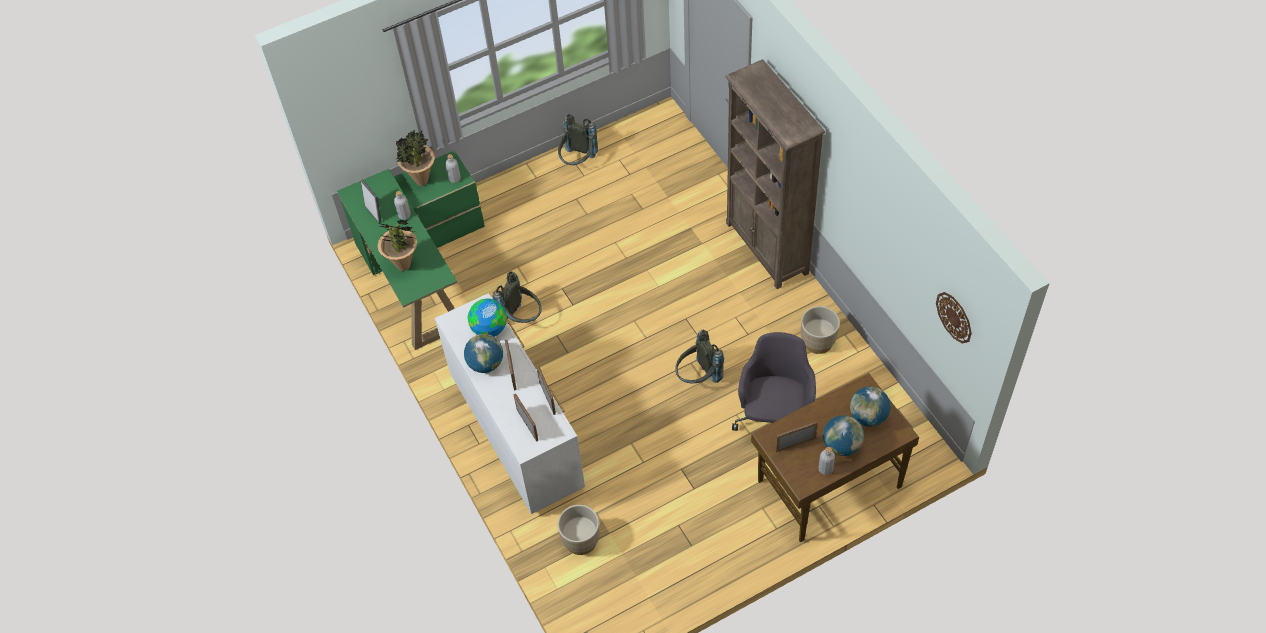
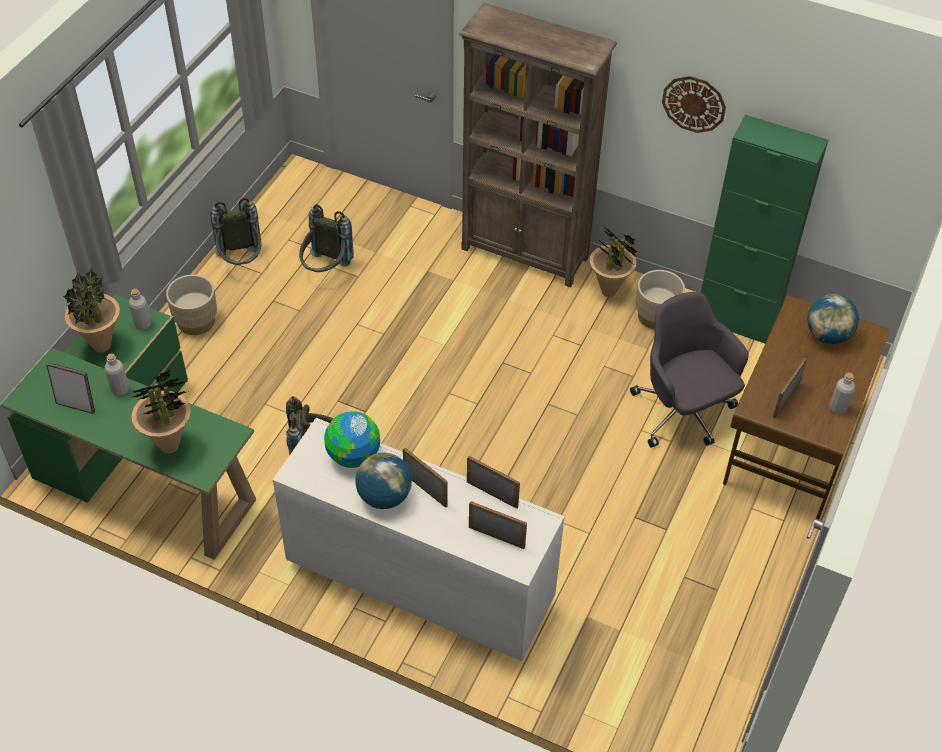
camera: 40 degrees left, 5 degrees down
(581, 540) = (596, 657): beige planter -> beige planter (196, 321)
(698, 377) = (569, 414): grey backpack -> grey backpack (325, 270)
(801, 306) = (609, 291): none -> potted plant
(842, 445) = (830, 376): globe -> none
(872, 375) = (736, 321): none -> green cabinet
(954, 317) = (878, 172): wall clock -> wall clock (694, 104)

